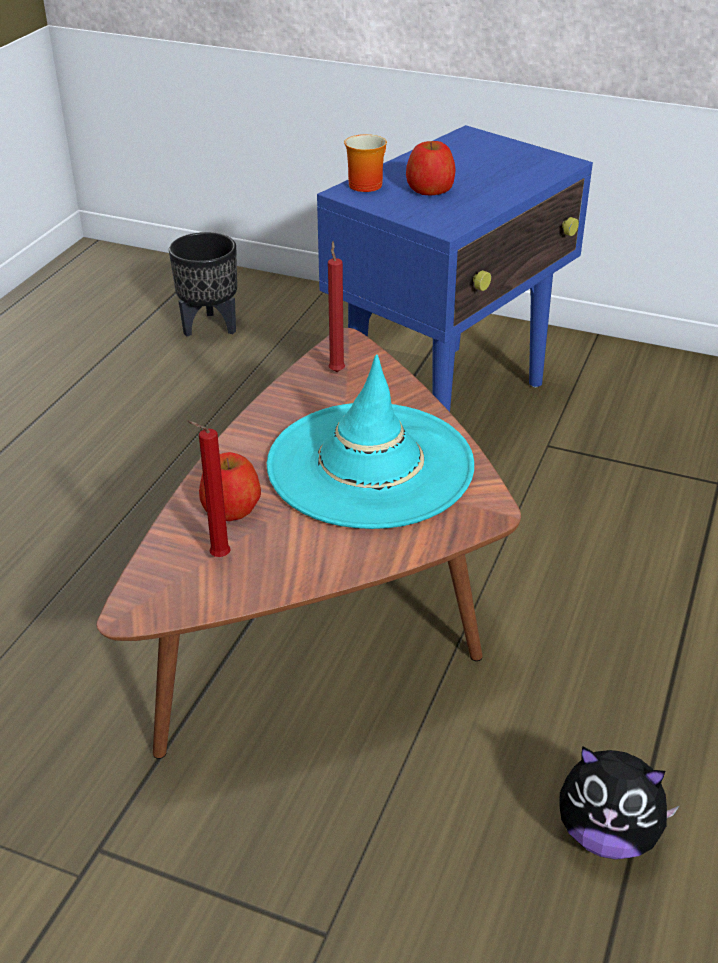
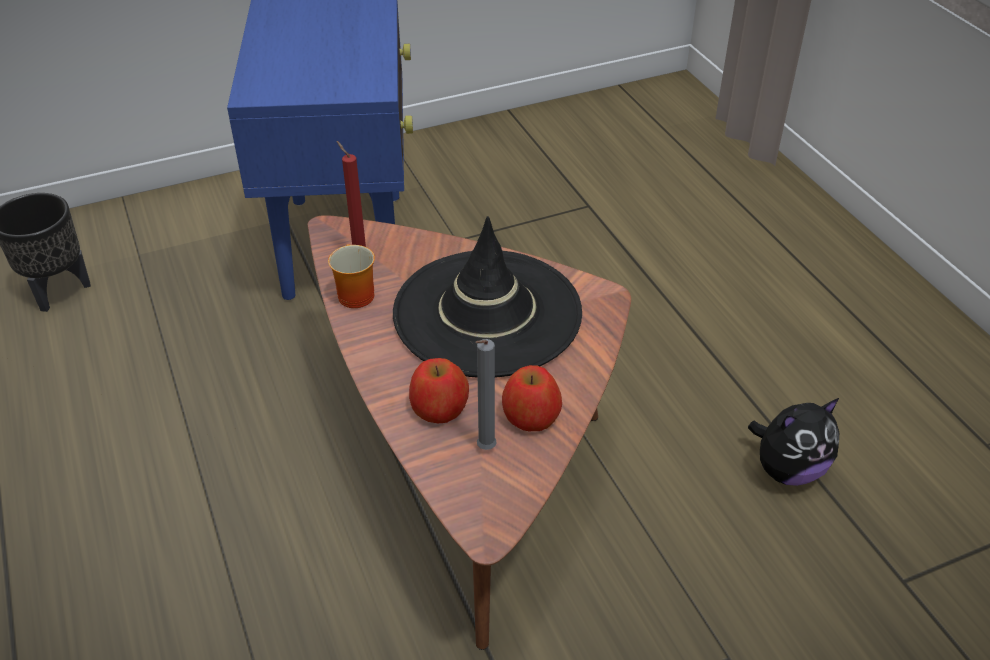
camera: 45 degrees left, 5 degrees up
(217, 557) = (484, 450): red candle -> grey candle
(365, 183) = (254, 80): mug -> mug (352, 294)
(370, 465) = (487, 313): turquoise hat -> black hat
(430, 189) = (314, 63): apple -> apple (531, 415)

